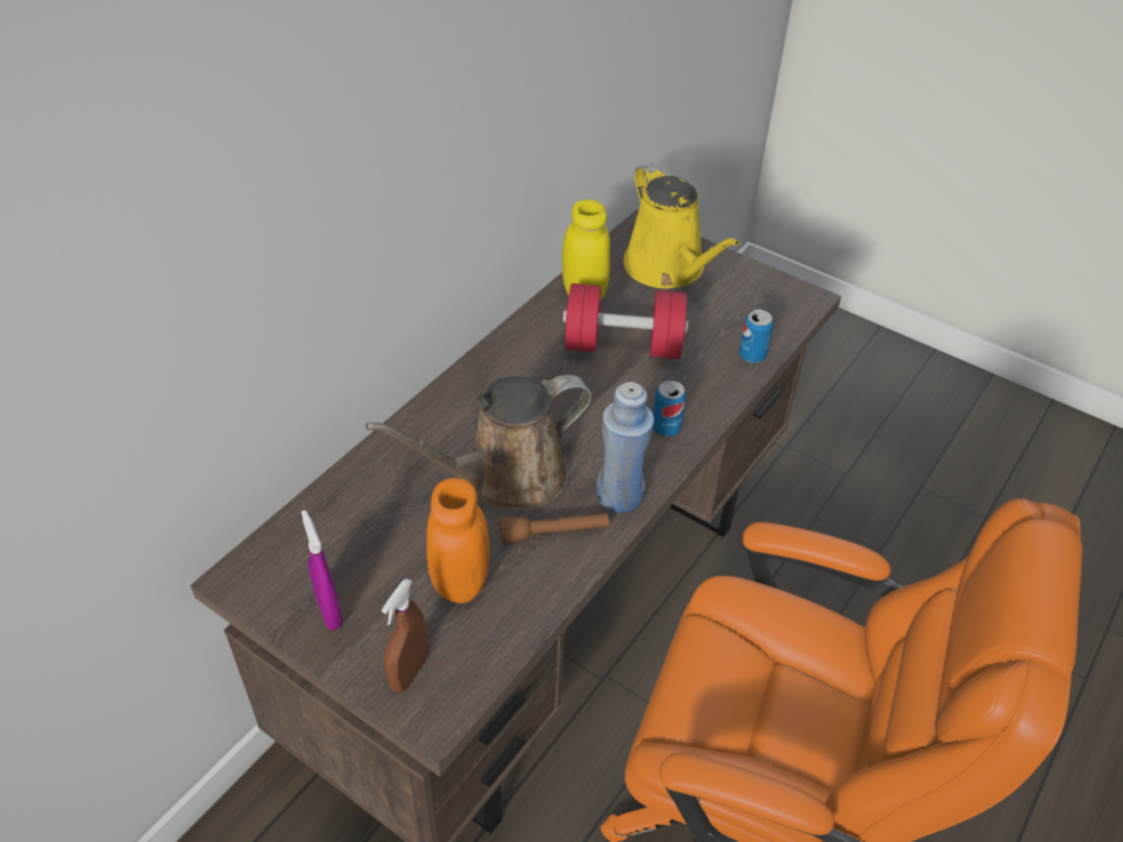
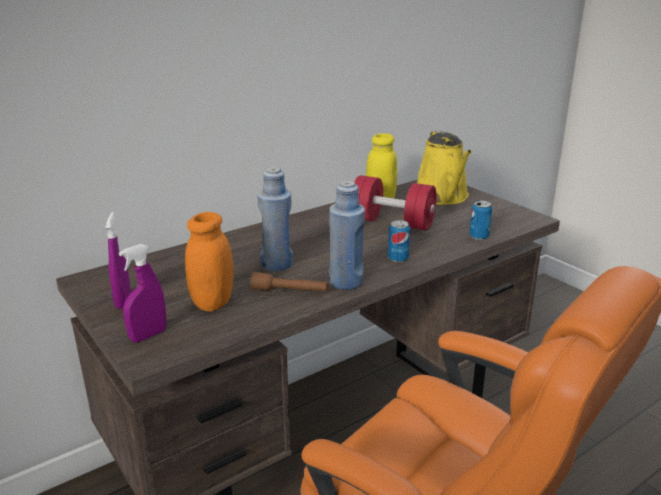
camera: 20 degrees right, 20 degrees down
(409, 672) = (148, 335): brown spray bottle -> purple spray bottle
(506, 477) = (277, 264): brown watering can -> blue bottle

